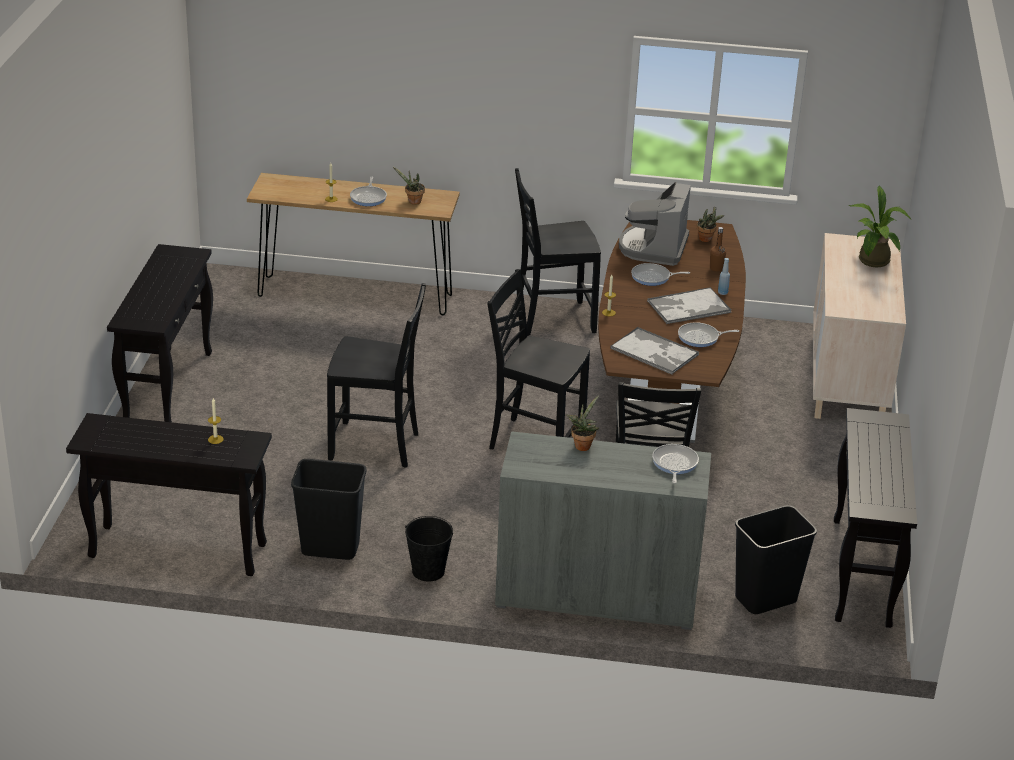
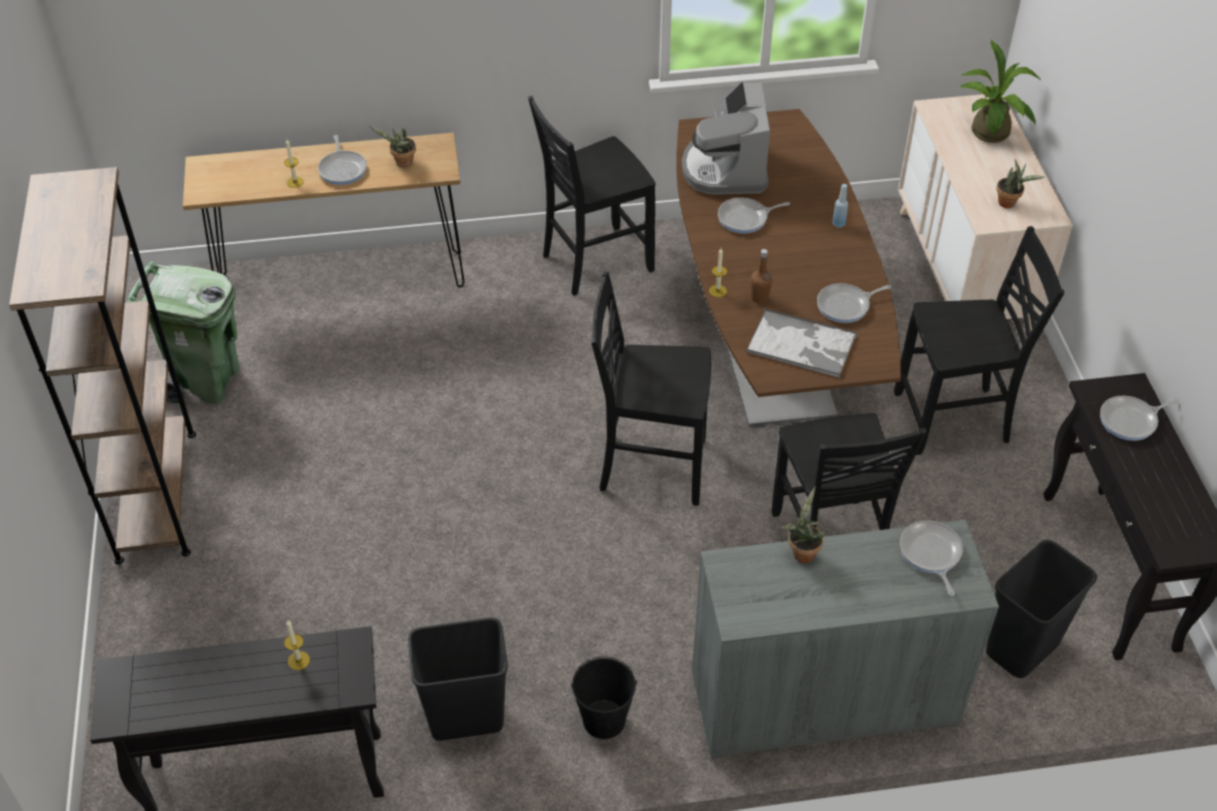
camera: 15 degrees left, 15 degrees up
(168, 388) = (156, 495): black console table -> brown bookcase
(231, 333) = (207, 381): none -> green trash can
(376, 446) = (459, 524): black chair -> black chair (954, 419)
(688, 307) = (808, 258): tray -> none
(707, 239) = (782, 140): potted plant -> potted plant (1009, 203)
(716, 268) = (813, 185): brown bottle -> brown bottle (759, 298)
(880, 437) = (1131, 421): none -> frying pan

